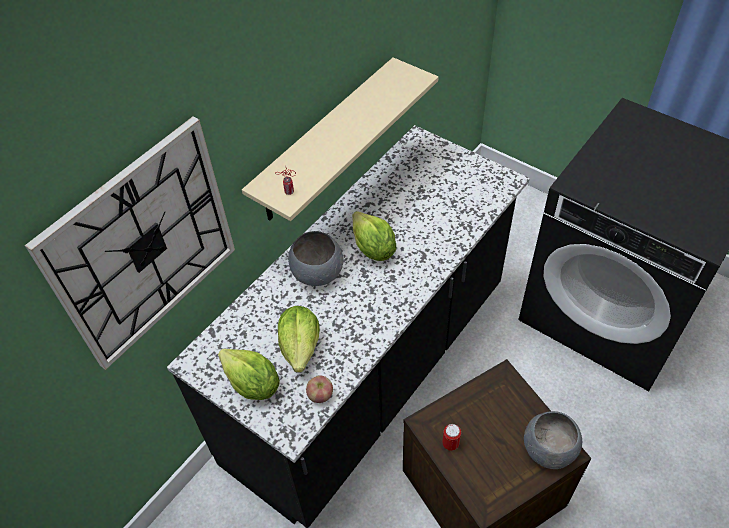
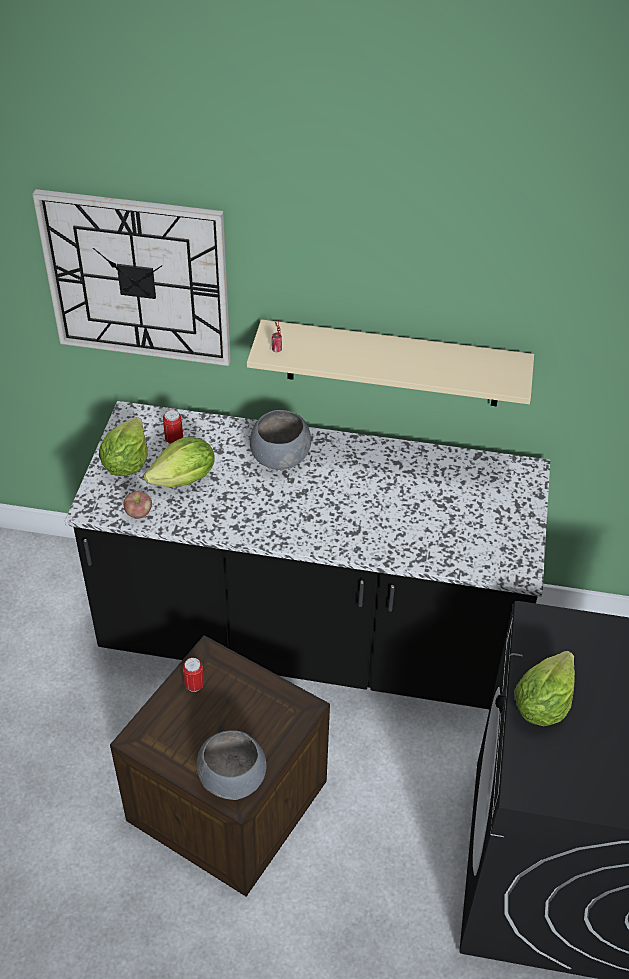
camera: 60 degrees right, 5 degrees down
(248, 338) = (174, 440): none -> can
(373, 249) = (337, 488): lettuce -> lettuce (542, 704)

